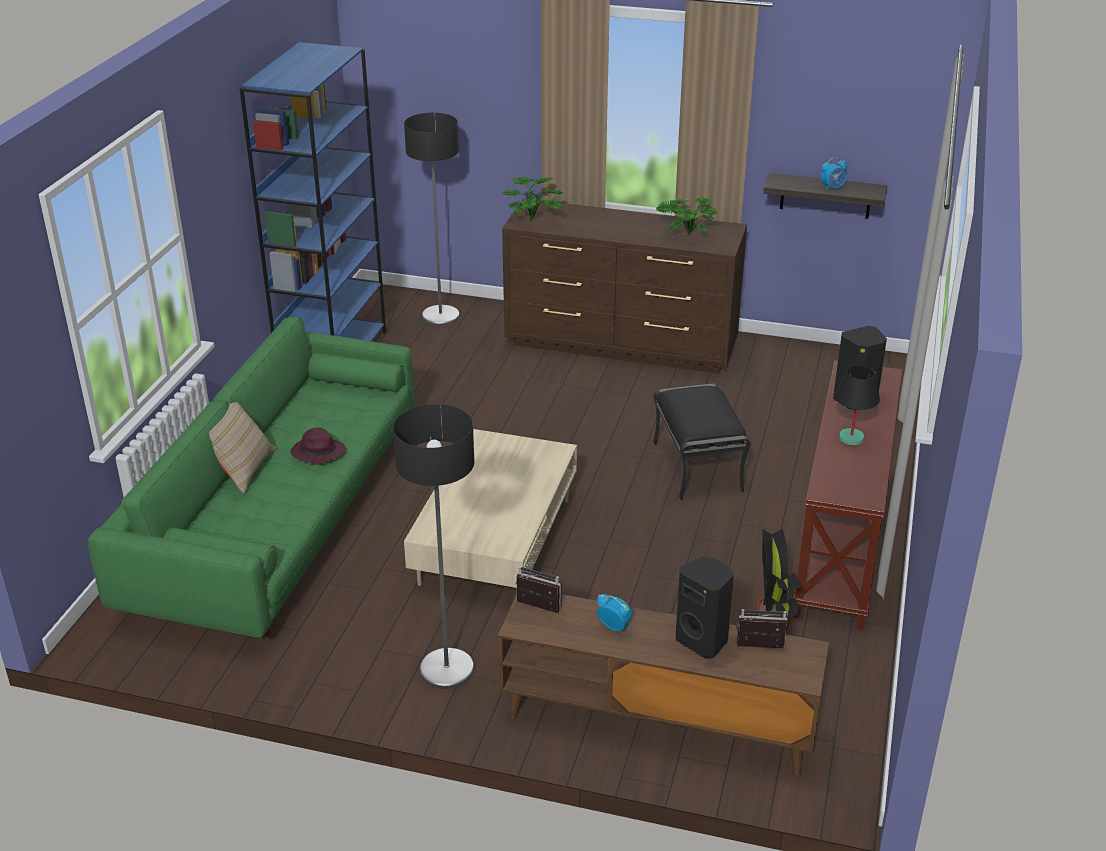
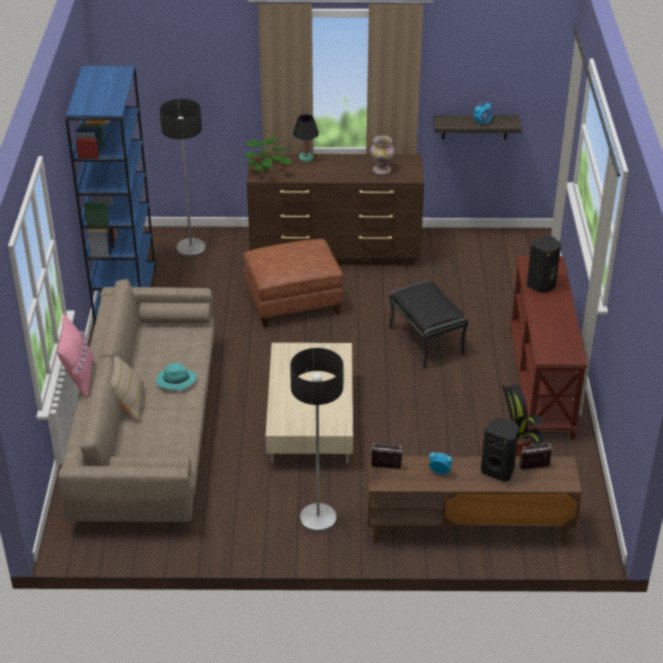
camera: 15 degrees left, 5 degrees up
(185, 425) = (79, 378): none -> pink pillow
(278, 518) = (148, 431): green sofa -> beige sofa
(317, 453) = (175, 381): purple hat -> turquoise hat
(541, 394) = (294, 302): none -> brown ottoman
(684, 235) = (381, 170): potted plant -> vase
(851, 438) = (548, 314): black table lamp -> black table lamp (306, 158)

